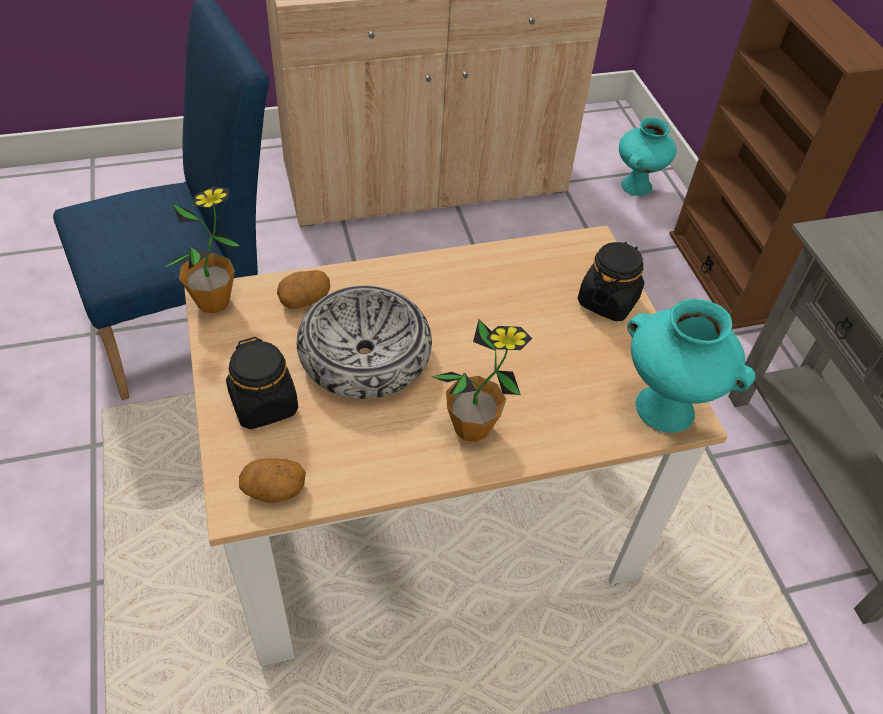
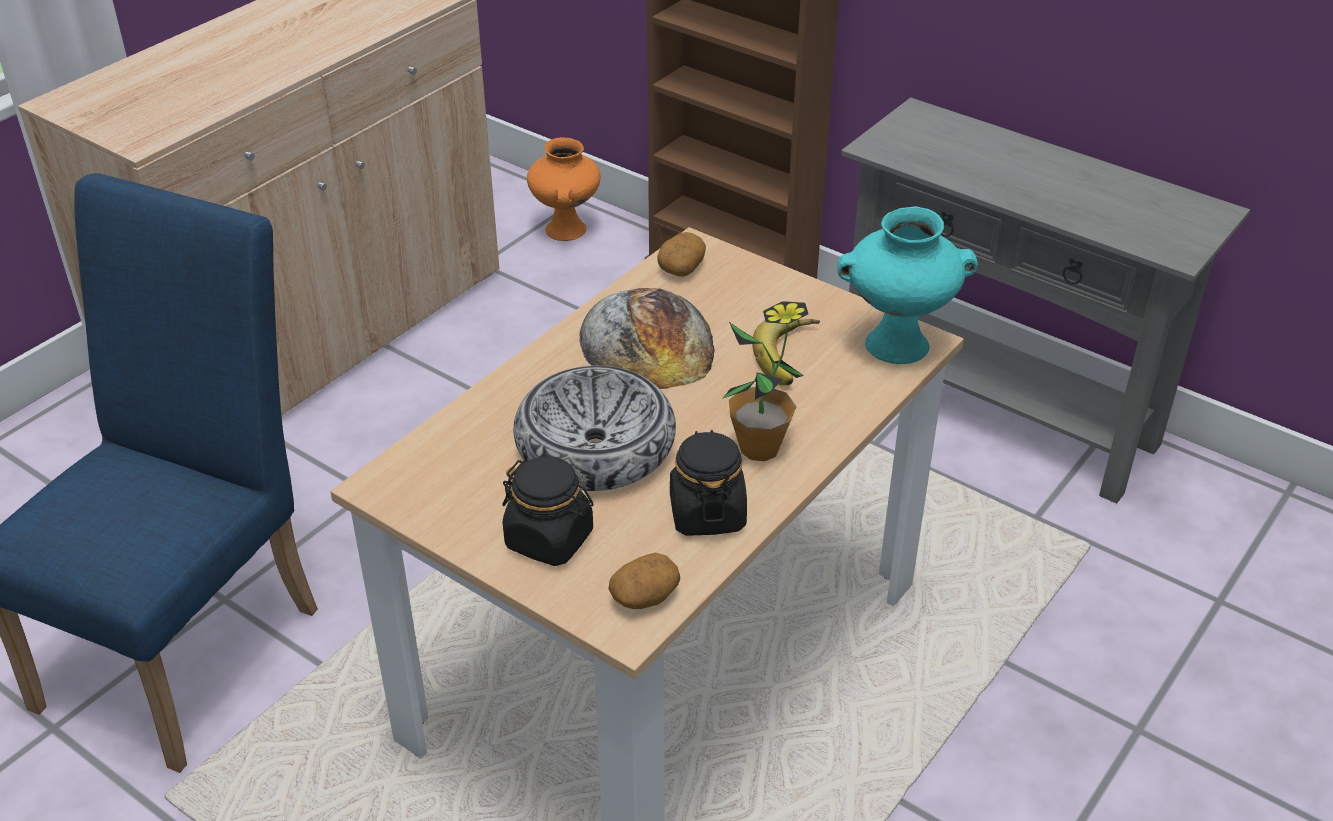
camera: 35 degrees left, 10 degrees down
(213, 302) = (384, 487): potted plant -> none
(305, 298) = (476, 433): potato -> potato (681, 267)
(483, 297) = (647, 341): none -> bread
(573, 369) = (791, 356): none -> banana
(607, 301) = (759, 288): black jar -> black jar (707, 513)
(636, 187) = (567, 230): turquoise vase -> orange vase

